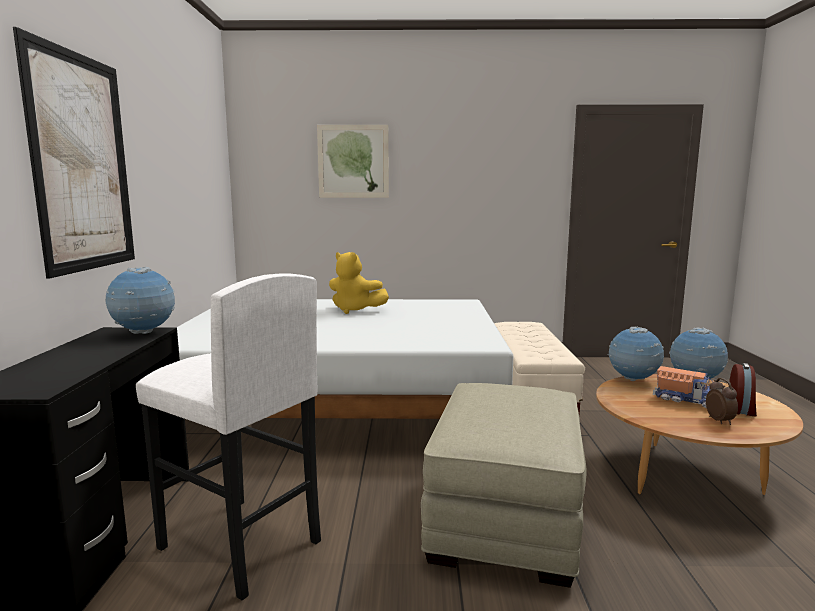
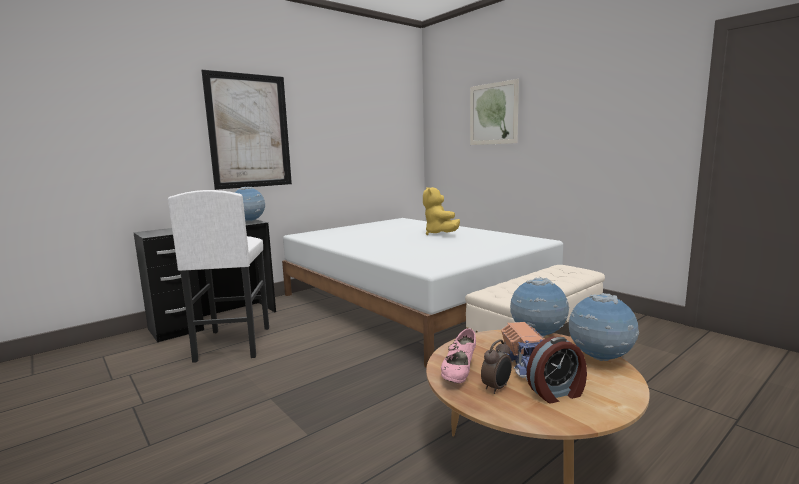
camera: 50 degrees right, 0 degrees up
(504, 516) = (341, 394): beige ottoman -> none
(681, 422) = (459, 373): none -> pink shoe

